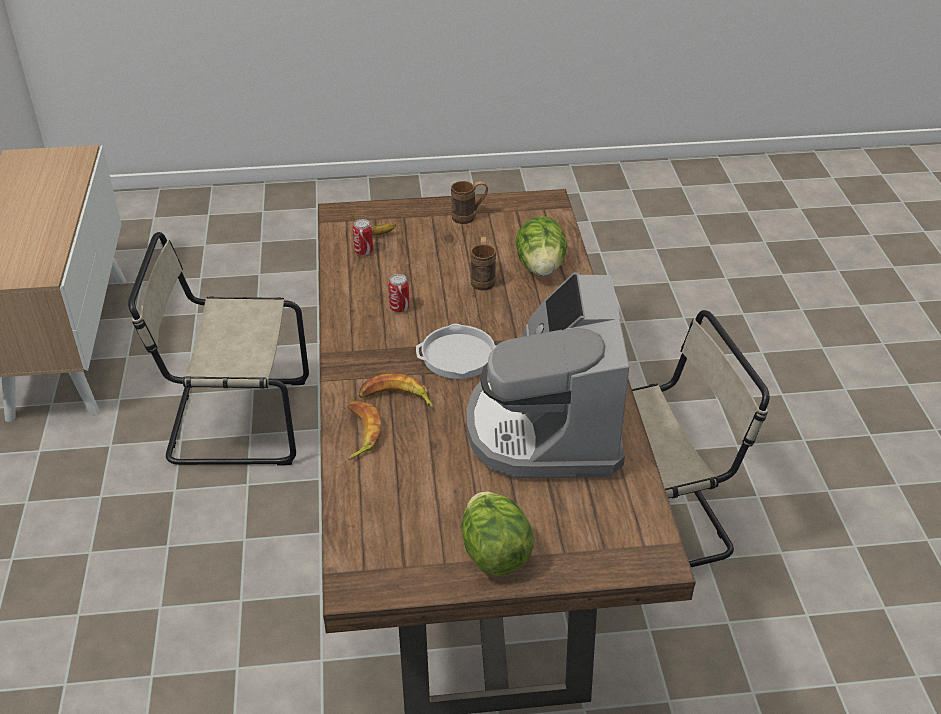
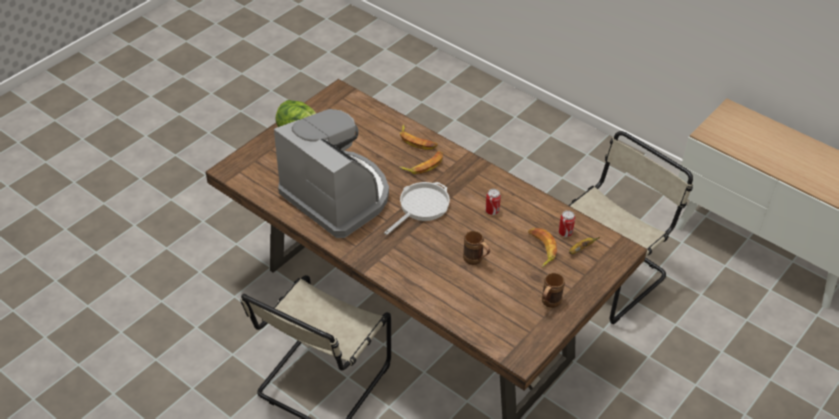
camera: 135 degrees right, 5 degrees up
(407, 253) = (541, 249): none -> banana
(541, 267) = (455, 293): lettuce -> none

